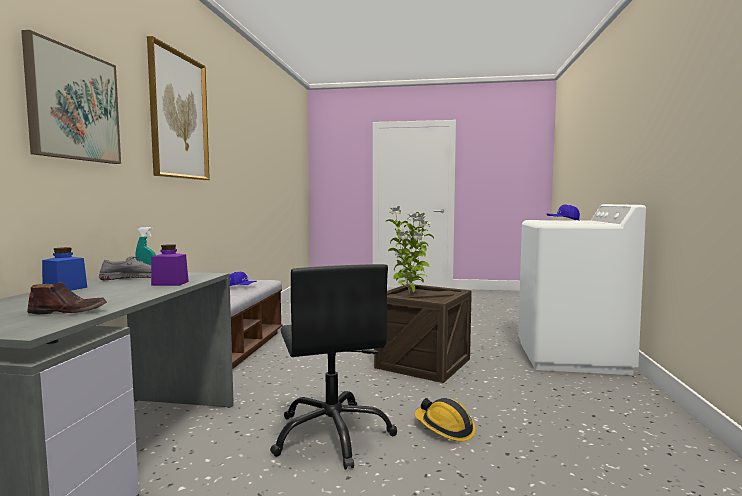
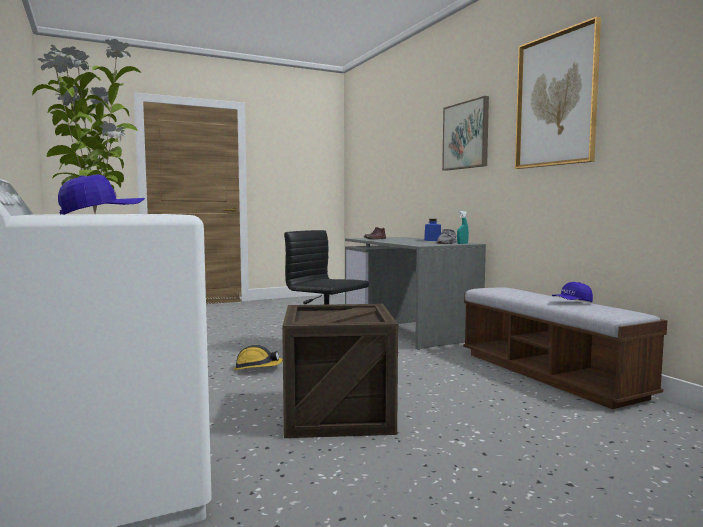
camera: 145 degrees right, 0 degrees up
(170, 283) = (407, 243): purple jar -> none
(409, 294) = (352, 312): potted plant -> potted plant (93, 214)

